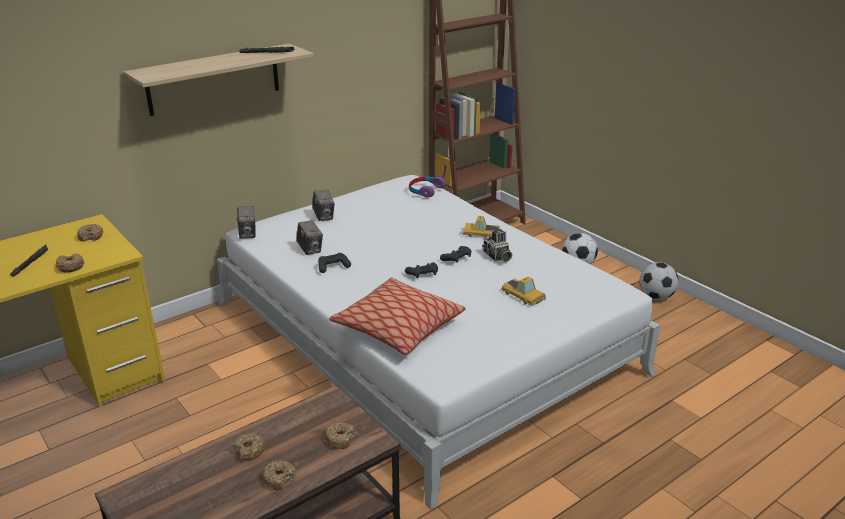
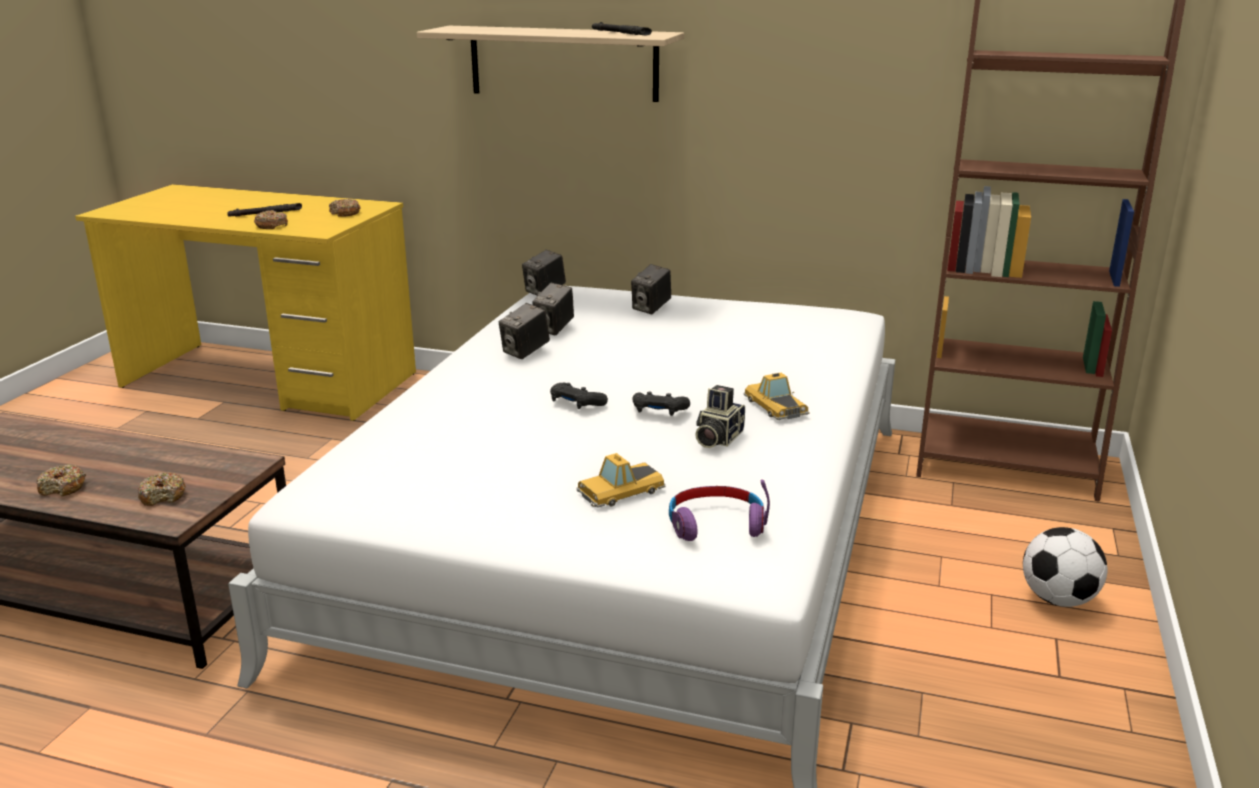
camera: 55 degrees right, 5 degrees down
(249, 451) = (109, 455): donut -> none
(333, 267) = (525, 352): black game controller -> camera
(397, 327) = (416, 433): pillow -> none
(425, 190) = (831, 332): purple headphones -> purple headphones (716, 524)
(523, 295) = (619, 491): toy car -> toy car turned 45 degrees clockwise
(656, 297) = (1105, 731): football -> none

